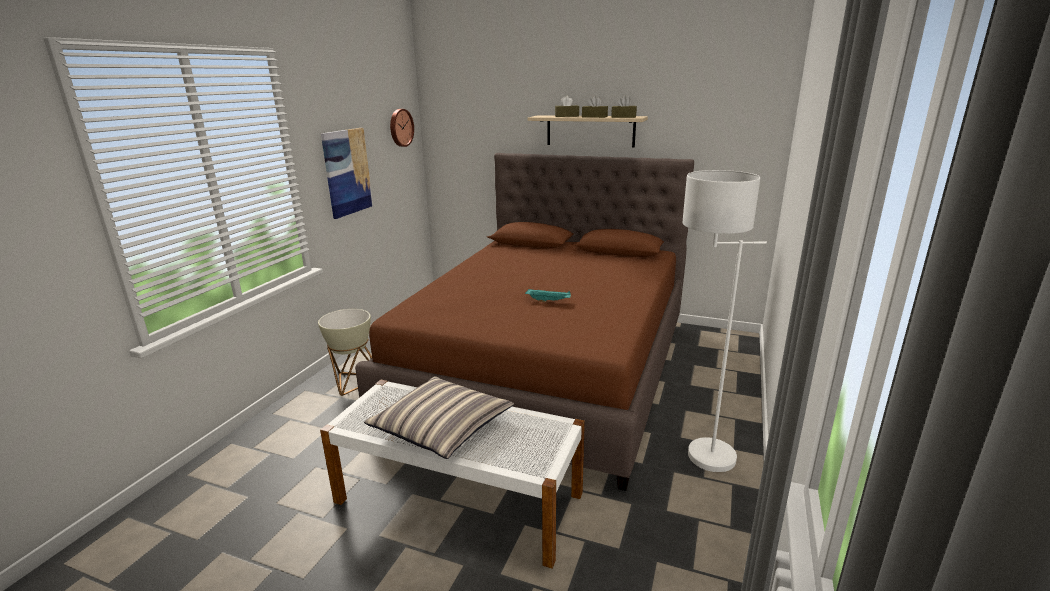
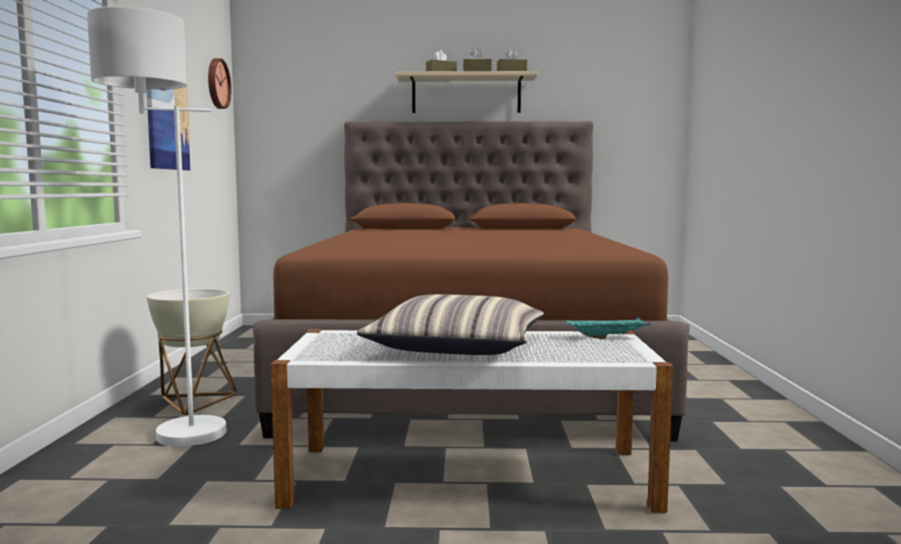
camera: 20 degrees left, 15 degrees down
(549, 301) = (499, 242): turquoise tray -> turquoise tray (608, 337)
(697, 456) = (723, 408): white floor lamp -> white floor lamp (169, 436)

